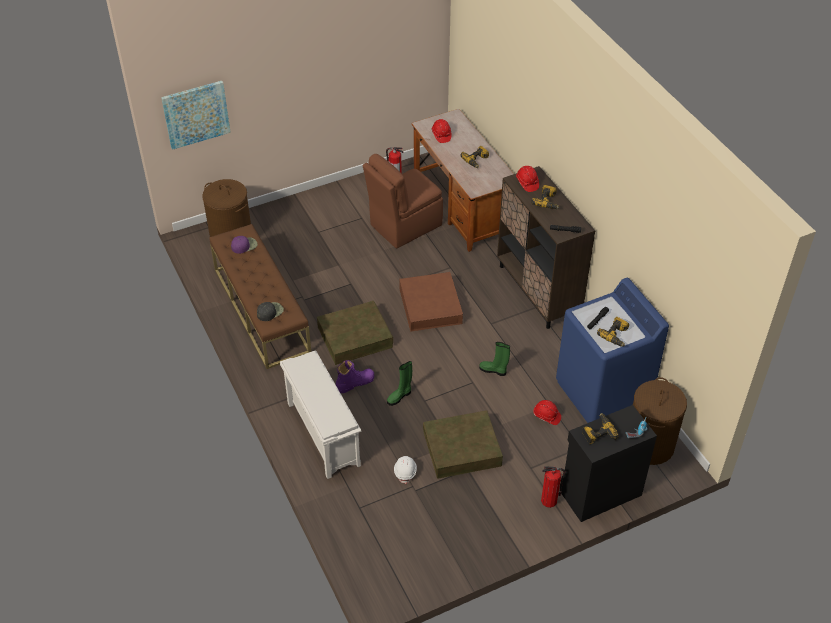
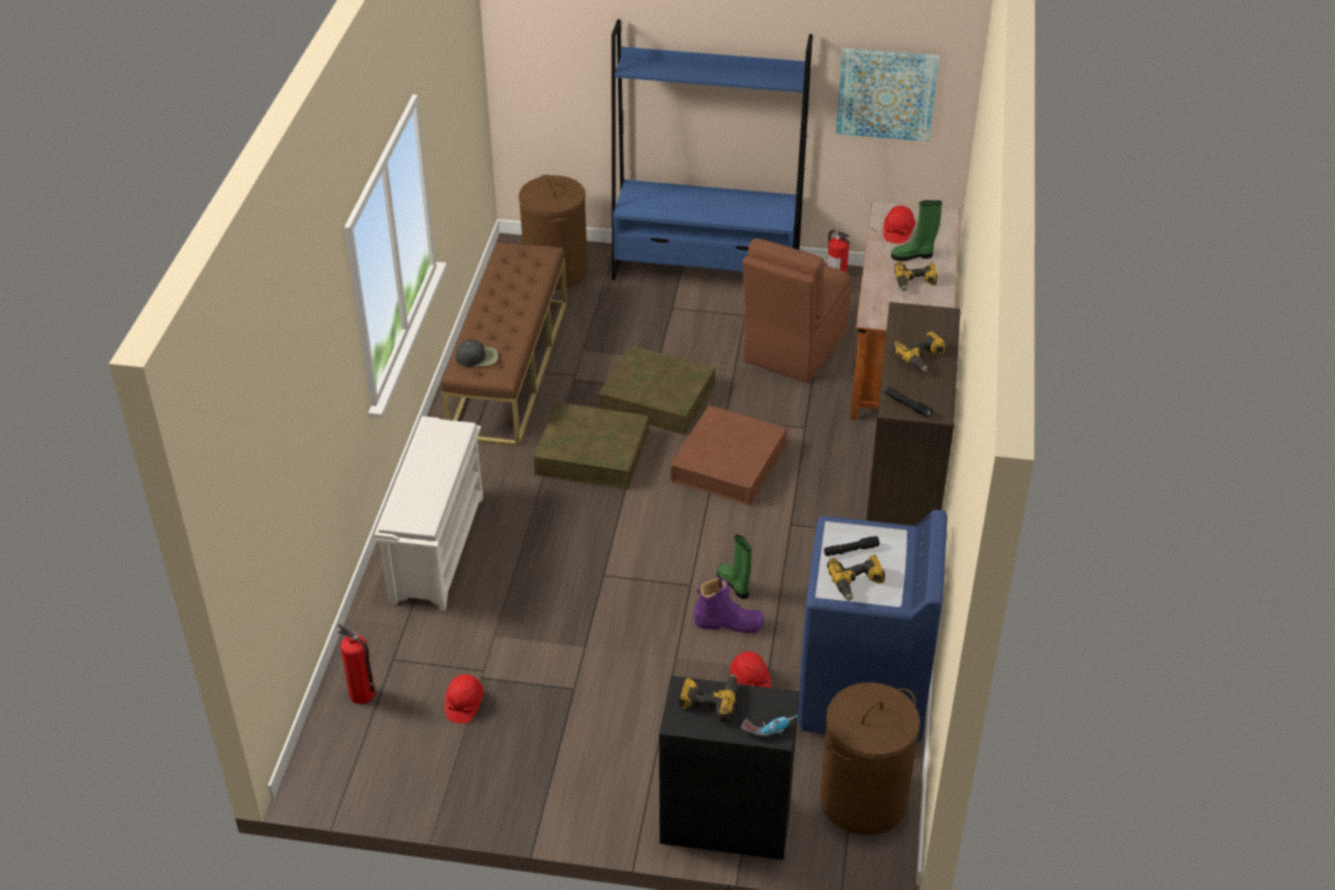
camera: 35 degrees right, 5 degrees down
(196, 114) = (550, 65): picture -> picture (886, 93)
(244, 245) = (526, 268): purple cap -> none
(317, 201) = (706, 271): none -> blue bookcase
(355, 383) = (537, 508): purple boot -> purple boot (729, 623)
(400, 396) = (577, 553): green boot -> green boot (913, 255)
(404, 225) = (793, 348): brown chair -> brown chair turned 60 degrees counterclockwise
(405, 471) = (492, 647): white hard hat -> none
(462, 449) = (592, 660): brown storage box -> brown storage box (657, 398)
(527, 183) = (917, 323): red hard hat -> red hard hat (464, 704)
(549, 500) = (644, 790): fire extinguisher -> fire extinguisher (363, 694)

